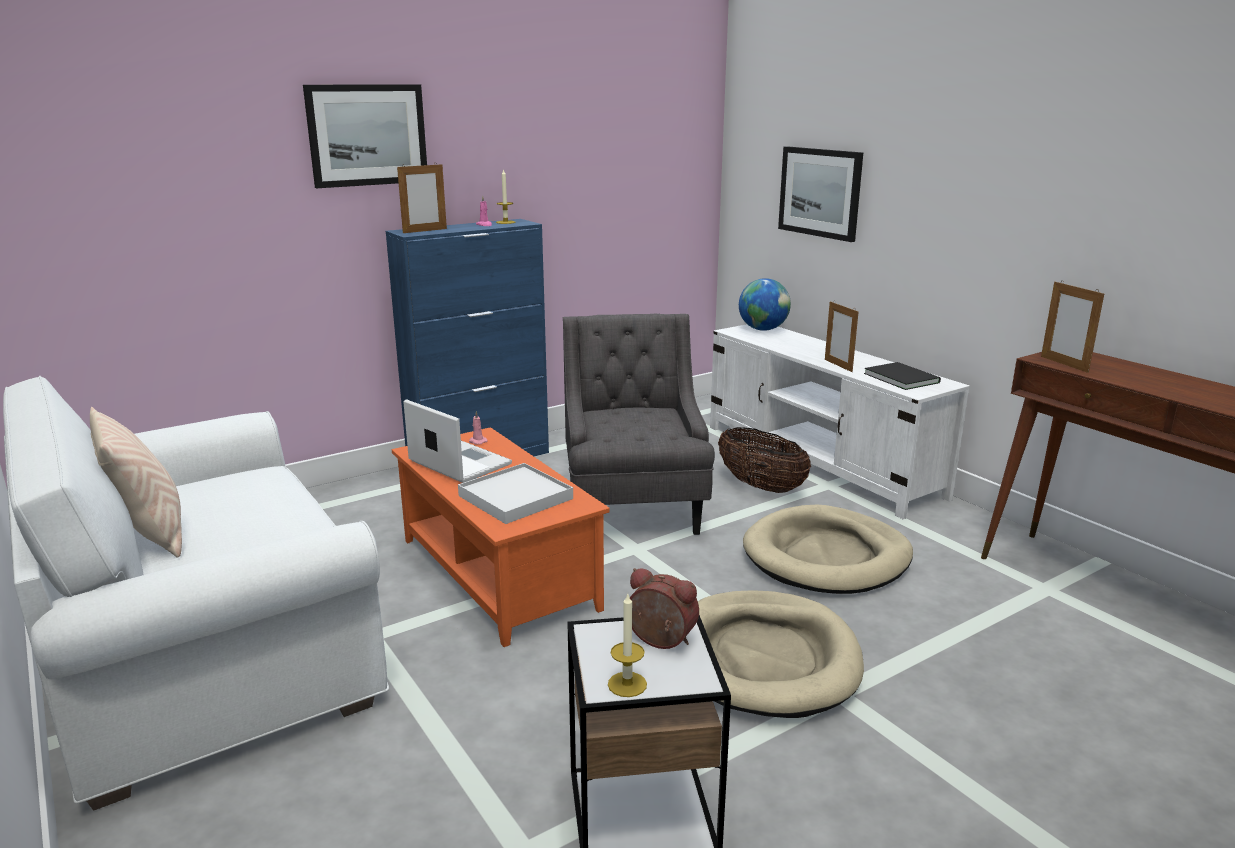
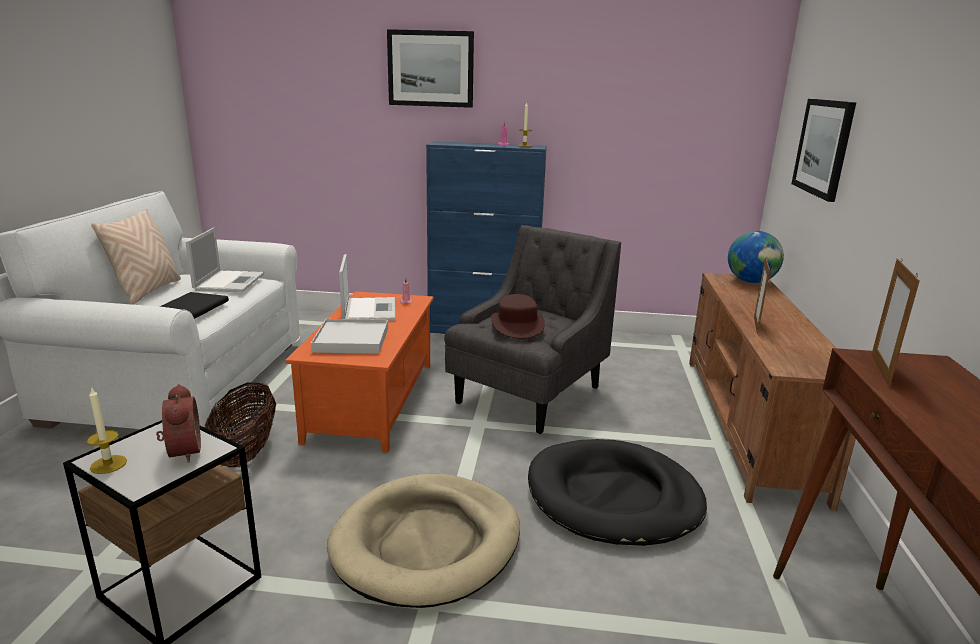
camera: 40 degrees right, 0 degrees up
(242, 484) = (230, 281): none -> laptop
(425, 231) = (453, 143): picture frame -> none
(639, 427) = (517, 325): none -> brown hat
(761, 486) = (654, 421): basket -> basket (245, 452)
(820, 461) = (748, 422): white tv stand -> brown tv stand
(826, 556) = (613, 497): beige dog bed -> black dog bed
(901, 377) = (801, 352): black book -> black book (195, 307)

